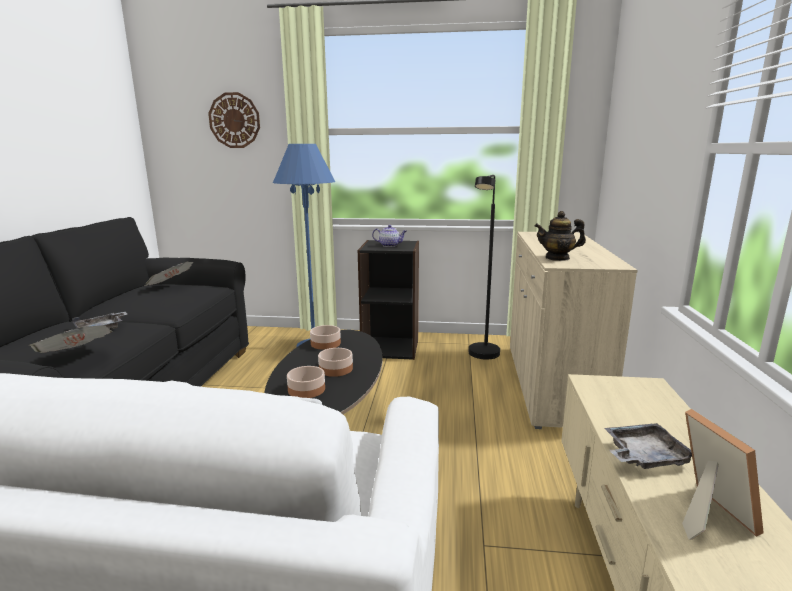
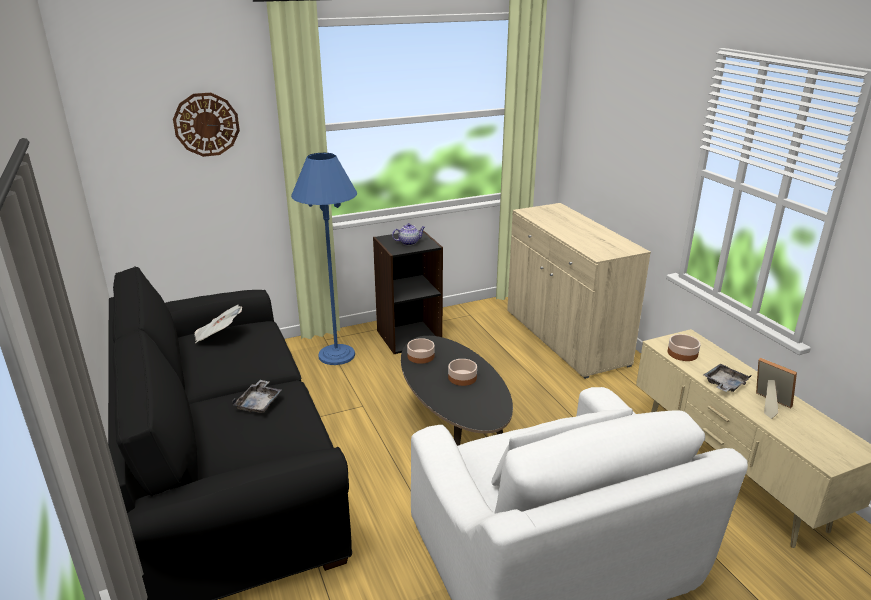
camera: 30 degrees left, 10 degrees up
(76, 357) = (299, 434): newspaper -> none
(306, 389) = (466, 401): bowl -> bowl (682, 353)
(482, 356) = (493, 325): black floor lamp -> none
(557, 258) = (590, 247): teapot -> none

